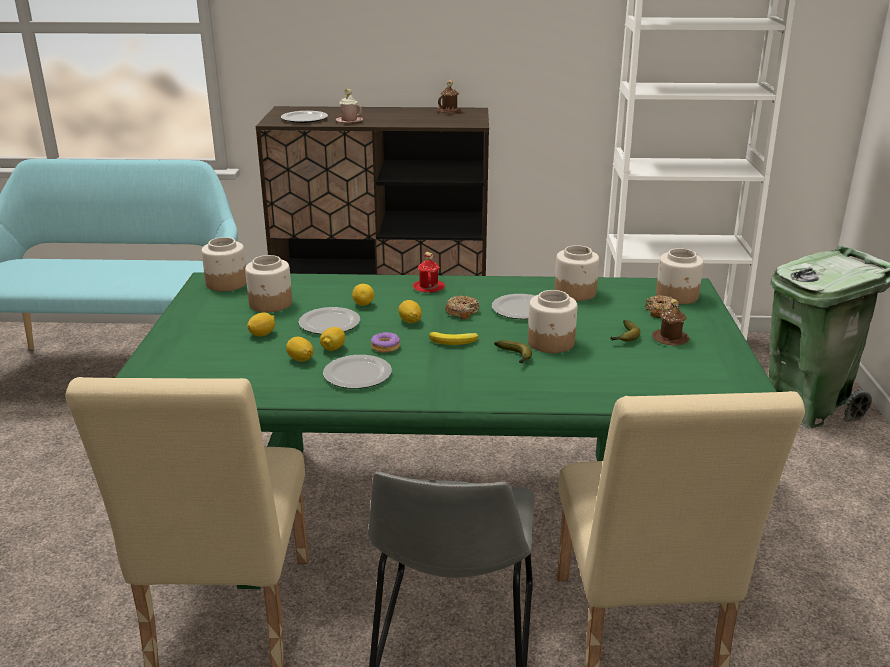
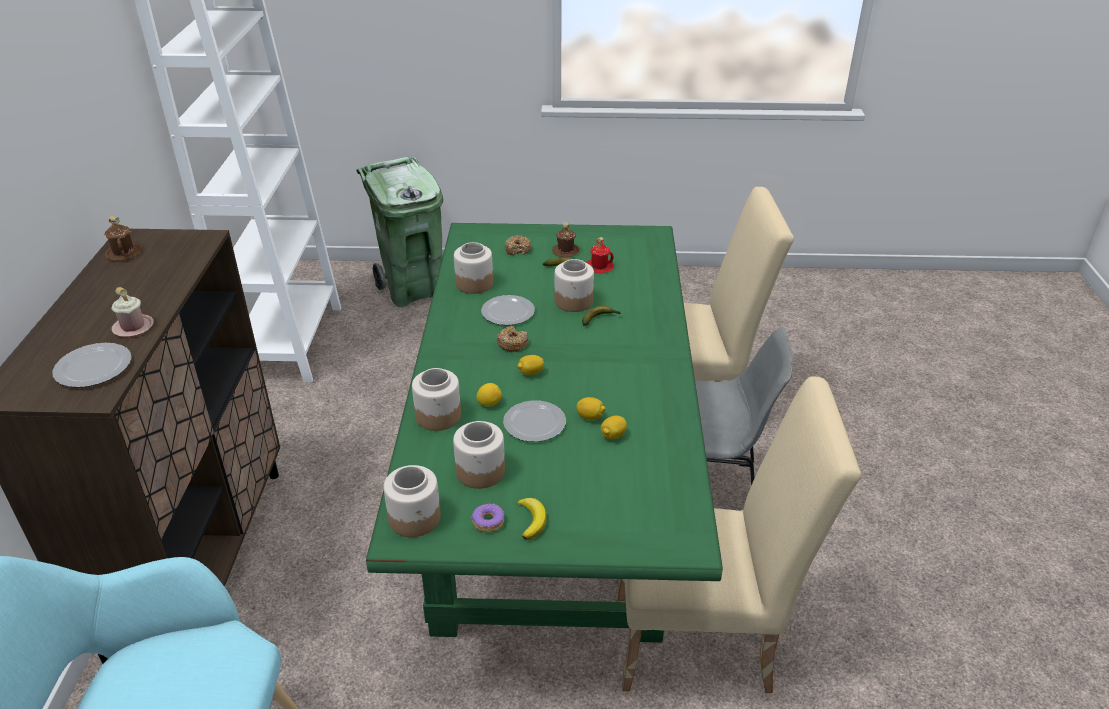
camera: 90 degrees left, 10 degrees up
(262, 334) = (559, 468): lemon -> none
(356, 375) = (639, 400): plate -> none
(385, 347) = (585, 386): donut -> donut (488, 522)
(428, 287) = (451, 363): red mug -> red mug (599, 267)
(455, 341) = (573, 348): banana -> banana (532, 520)
(677, 296) = (487, 239): jar -> jar (439, 416)

